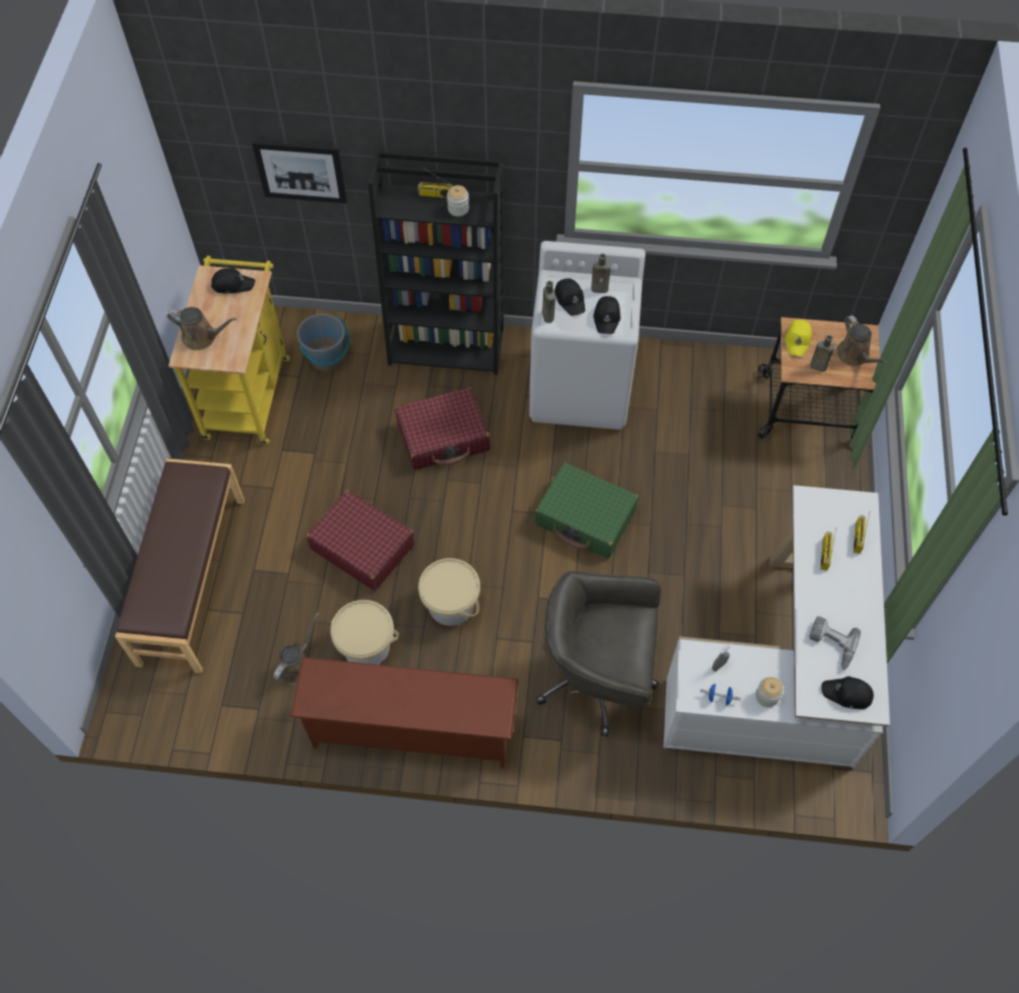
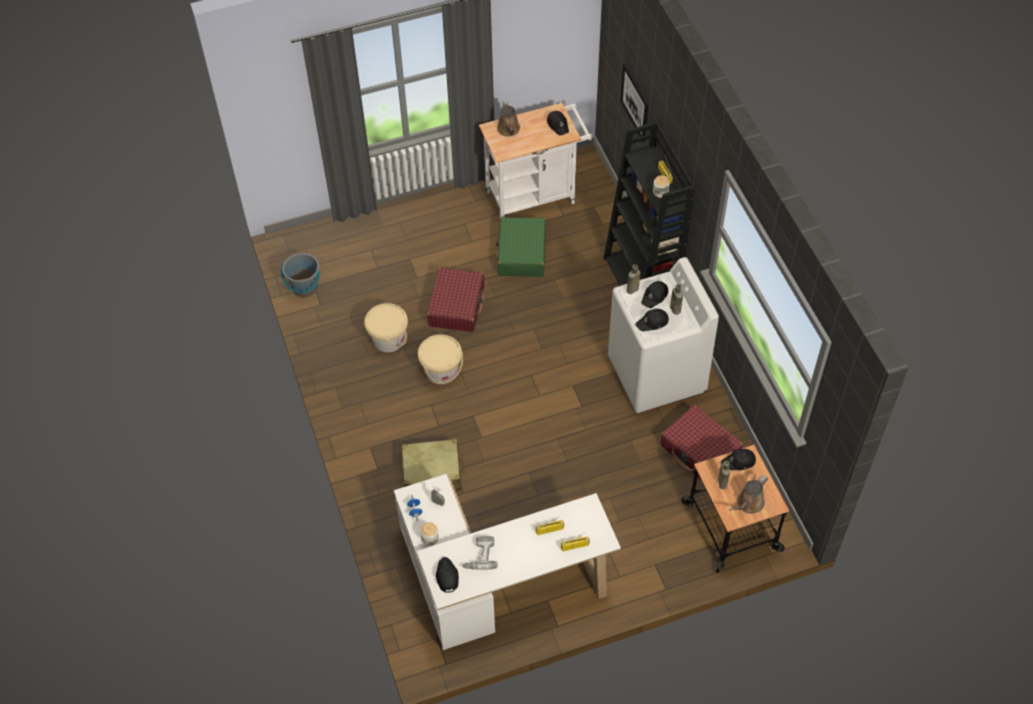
camera: 65 degrees right, 5 degrees down
(191, 580) = (386, 232): brown bench -> none
(248, 391) = (535, 195): yellow cart -> white cart
(297, 665) = (358, 310): brown watering can -> none
(326, 359) = (587, 223): grey bucket -> grey bucket (305, 288)
(411, 732) = (343, 387): brown shoe rack -> none
(443, 436) = (565, 312): red suitcase -> red suitcase (700, 451)
(585, 518) = (550, 419): green suitcase -> green suitcase (521, 254)
(598, 677) = (432, 473): grey office chair -> beige suitcase
(798, 340) = (739, 462): yellow cap -> black cap

